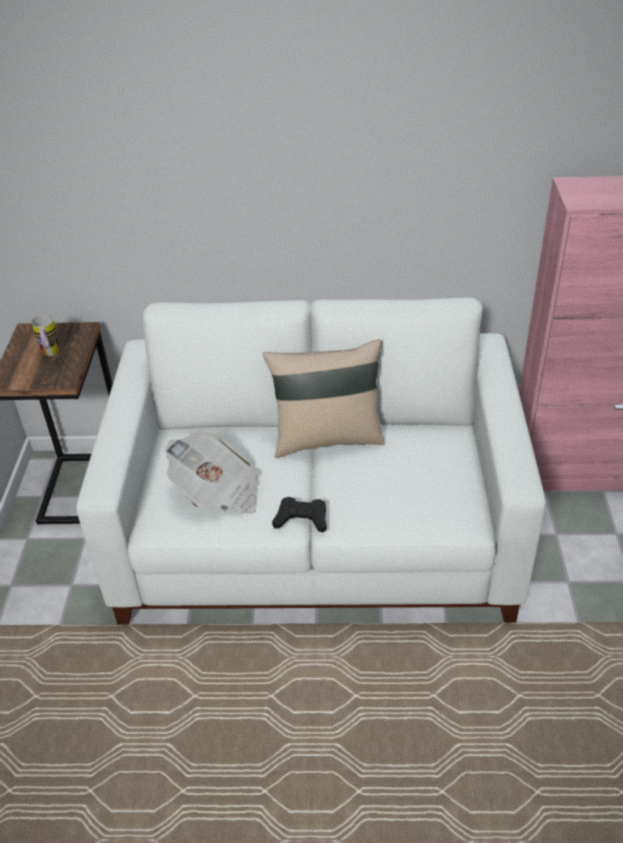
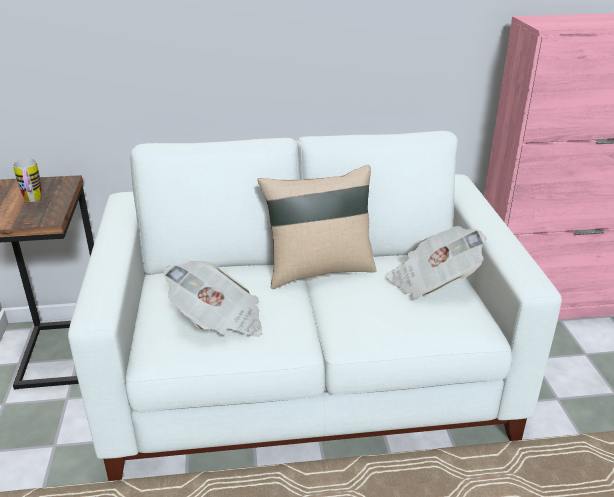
camera: 10 degrees left, 10 degrees down
(301, 519) = (311, 338): black game controller -> none
(437, 462) = (432, 281): none -> newspaper

